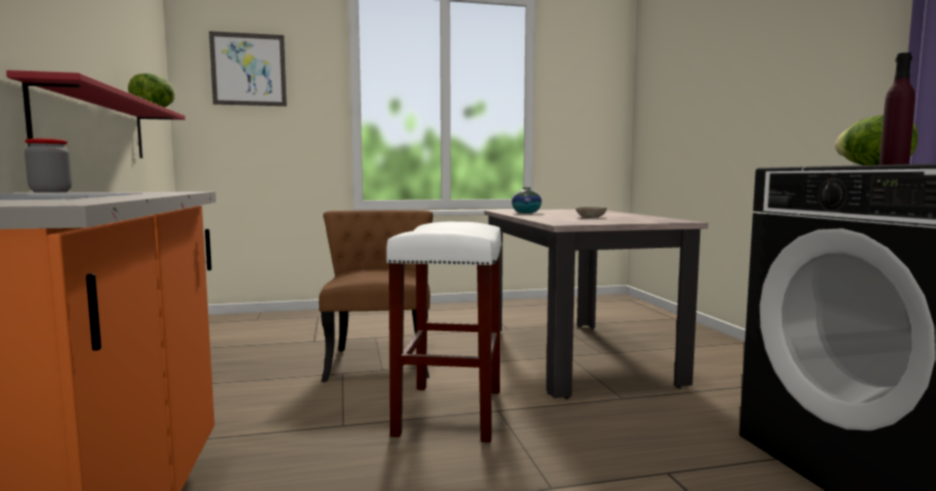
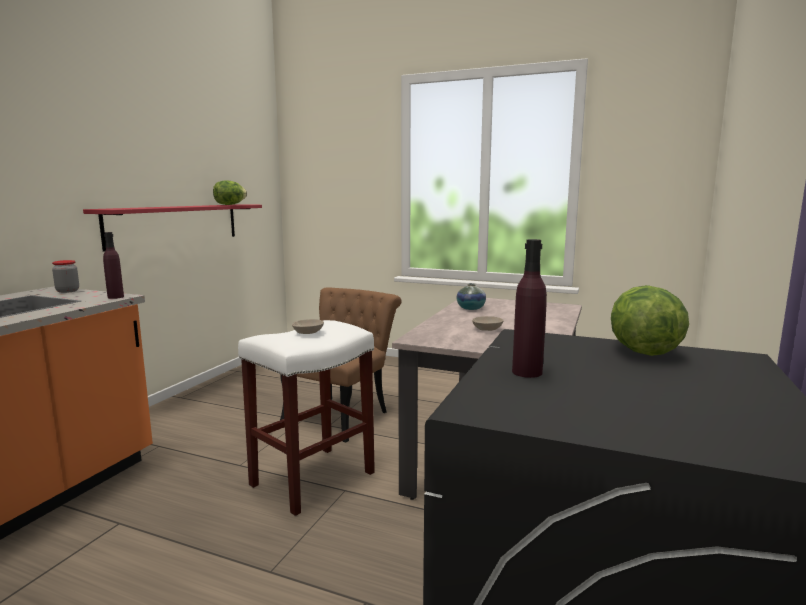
camera: 35 degrees right, 5 degrees up
(182, 191) = (115, 297): none -> purple bottle
(248, 69) = (328, 158): picture -> none
(451, 228) = (309, 333): none -> beige bowl

